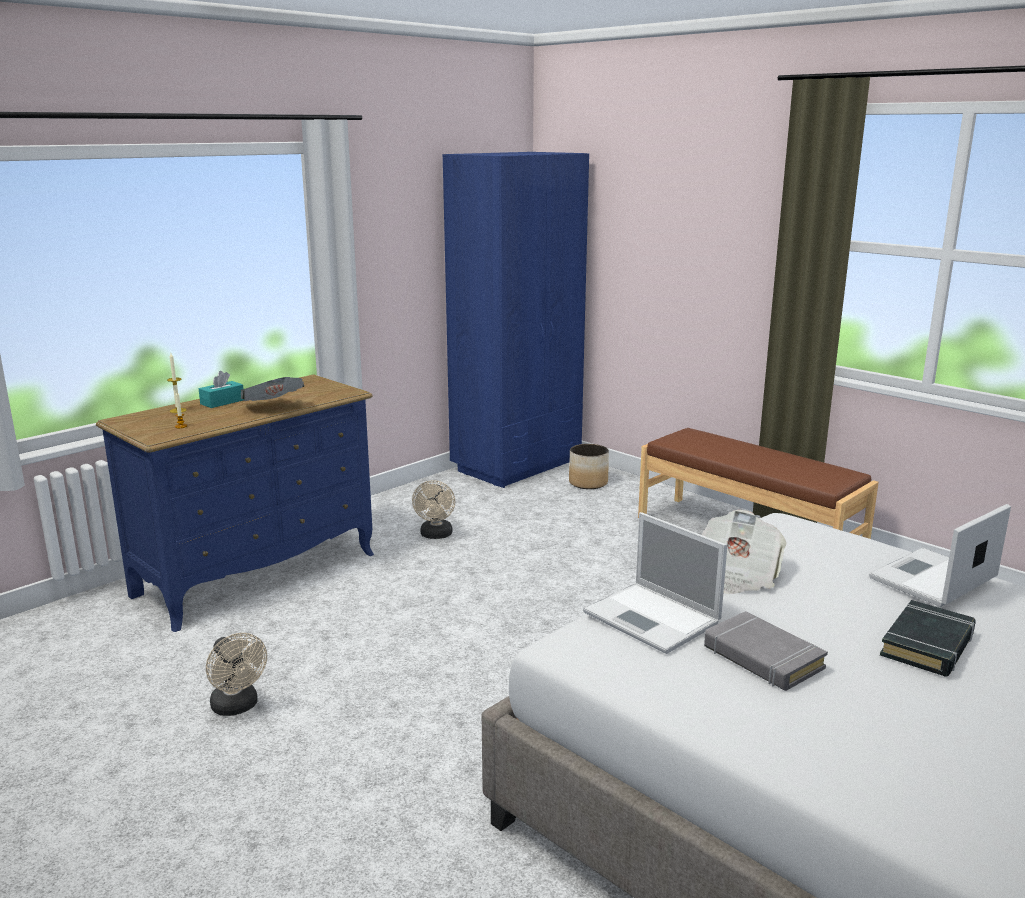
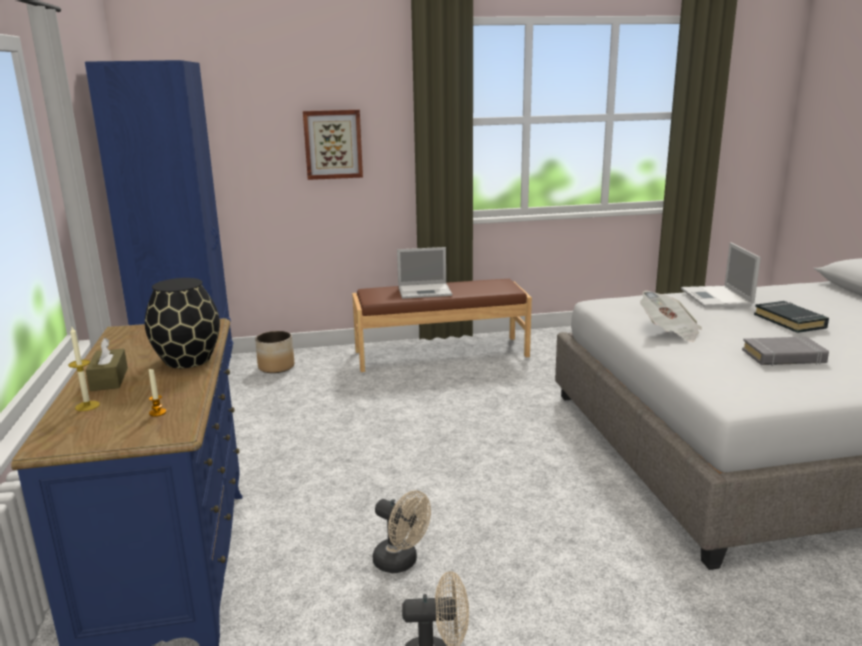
camera: 55 degrees left, 0 degrees up
(222, 402) = (109, 379): turquoise tissue box -> brown tissue box
(273, 407) = (186, 360): newspaper -> black vase
(436, 535) = (256, 454): beige fan -> beige fan (401, 562)
(653, 618) = (716, 366): laptop -> laptop (425, 291)
(699, 254) = (333, 144): none -> picture

